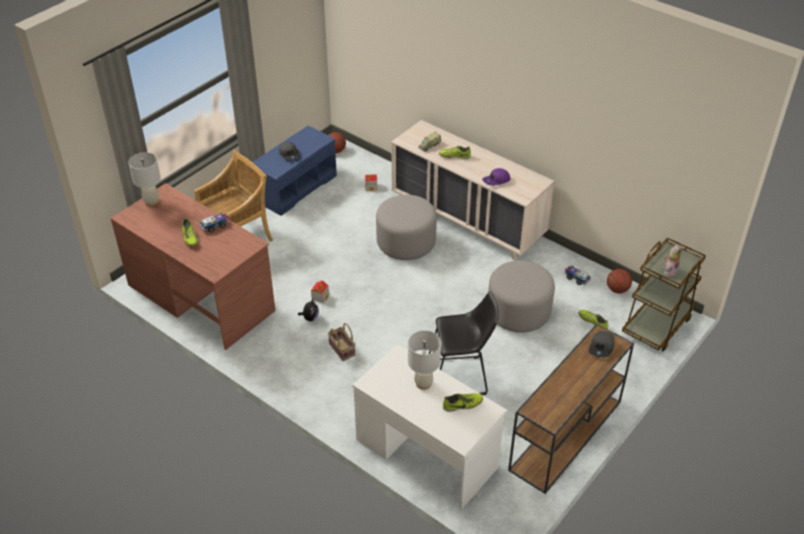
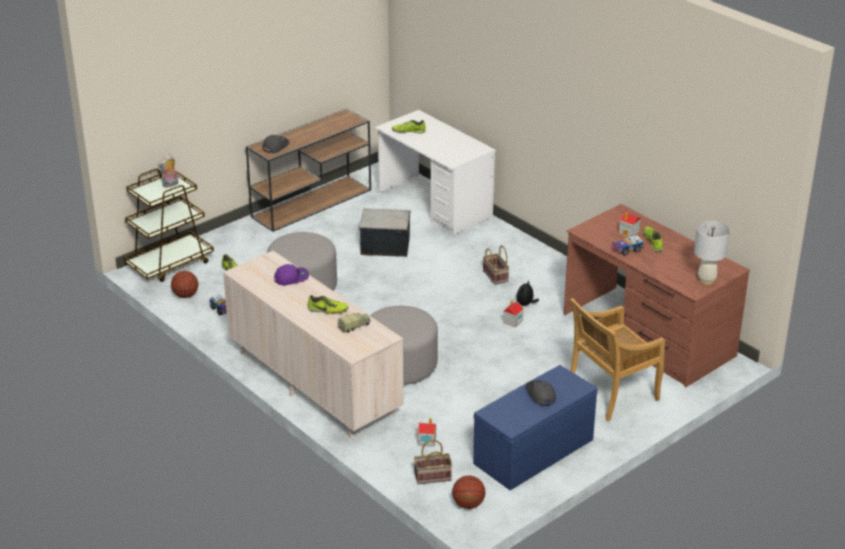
camera: 170 degrees left, 10 degrees down
(210, 246) = (629, 232): none -> toy house
(362, 164) = (432, 477): none -> basket
(423, 383) = (436, 144): white table lamp -> none
(461, 377) = (385, 246): black stool -> storage box

